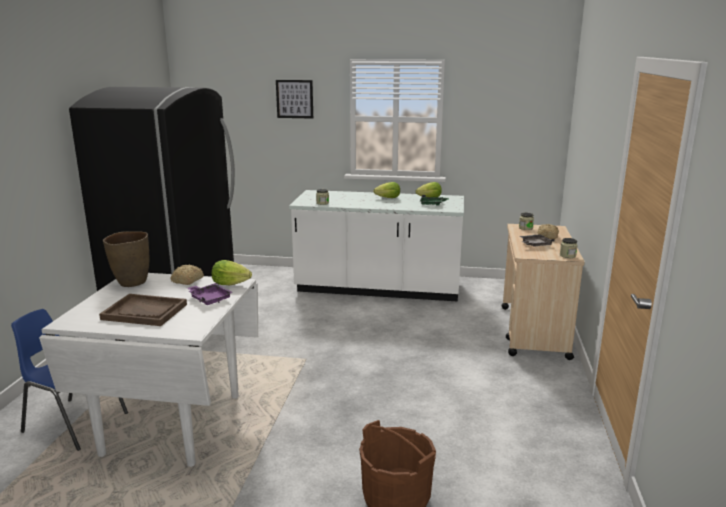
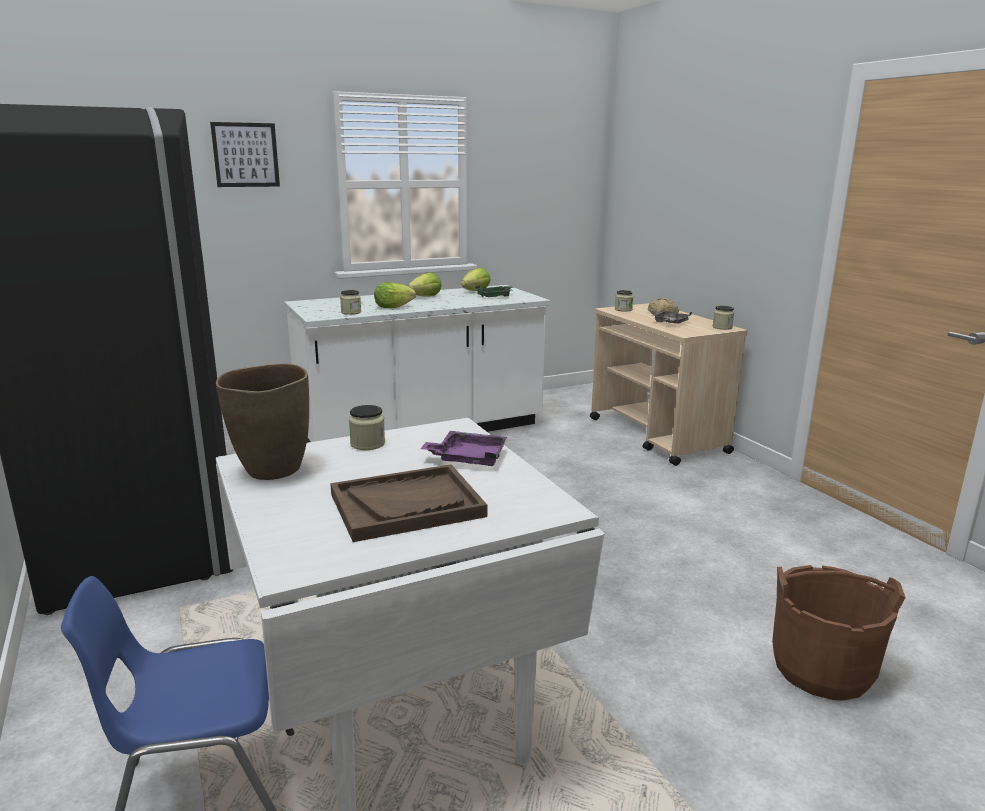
camera: 35 degrees left, 0 degrees up
(186, 281) = (367, 444): bread -> jar
(230, 284) = (448, 431): lettuce -> lettuce (393, 307)

